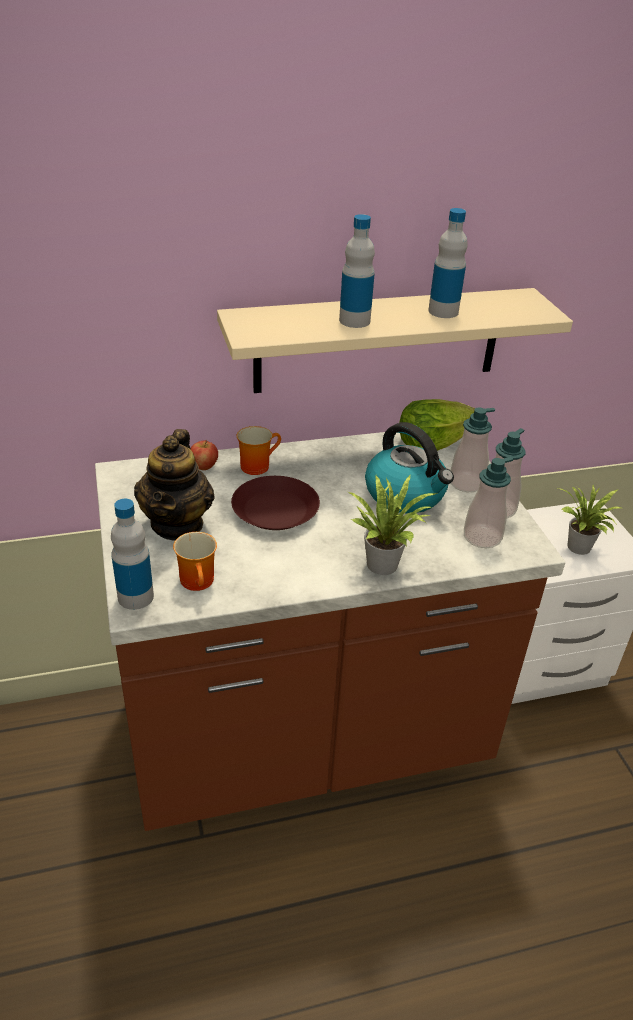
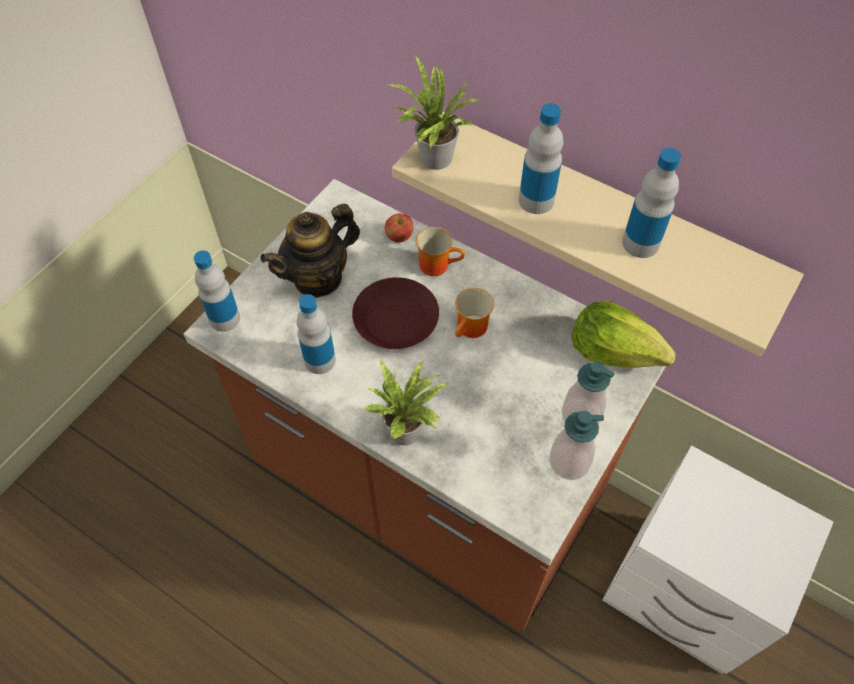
camera: 50 degrees right, 20 degrees up
(200, 582) = (273, 340): mug -> mug (472, 329)
(258, 569) = (320, 360): none -> bottle
(406, 495) = (513, 385): kettle -> none
(482, 537) = (515, 476): soap dispenser -> none
(579, 549) = (728, 549): potted plant -> potted plant (432, 160)

